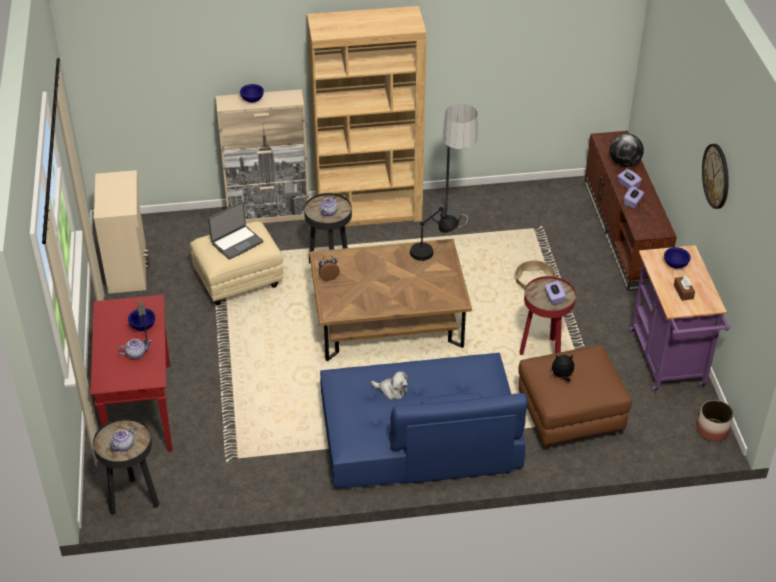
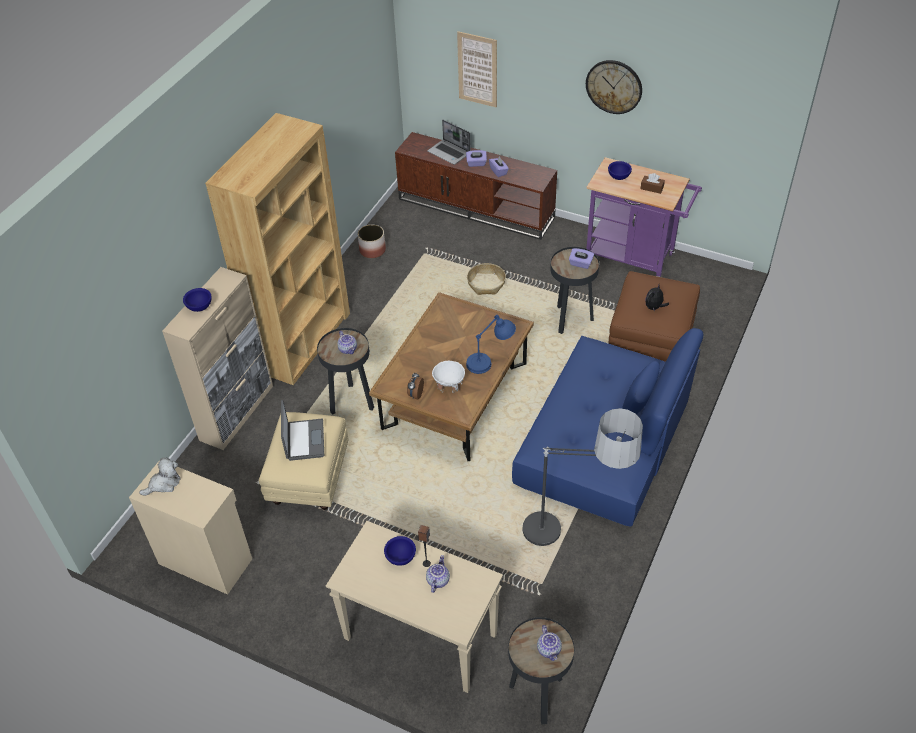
camera: 55 degrees left, 5 degrees up
(140, 409) = (419, 637): red console table -> beige console table
(355, 290) = (449, 385): none -> white bowl
(392, 390) = (579, 422): plush toy -> plush toy (164, 483)
(401, 302) = (490, 361): none -> blue table lamp
(432, 253) = (445, 312): black table lamp -> none
(451, 232) = (382, 302): floor lamp -> floor lamp (571, 540)
(543, 353) = (570, 319): red side table -> black side table
(624, 163) = (449, 153): globe -> laptop
(665, 97) = (477, 69): none -> picture
(712, 430) = (717, 272): planter -> planter (372, 250)

